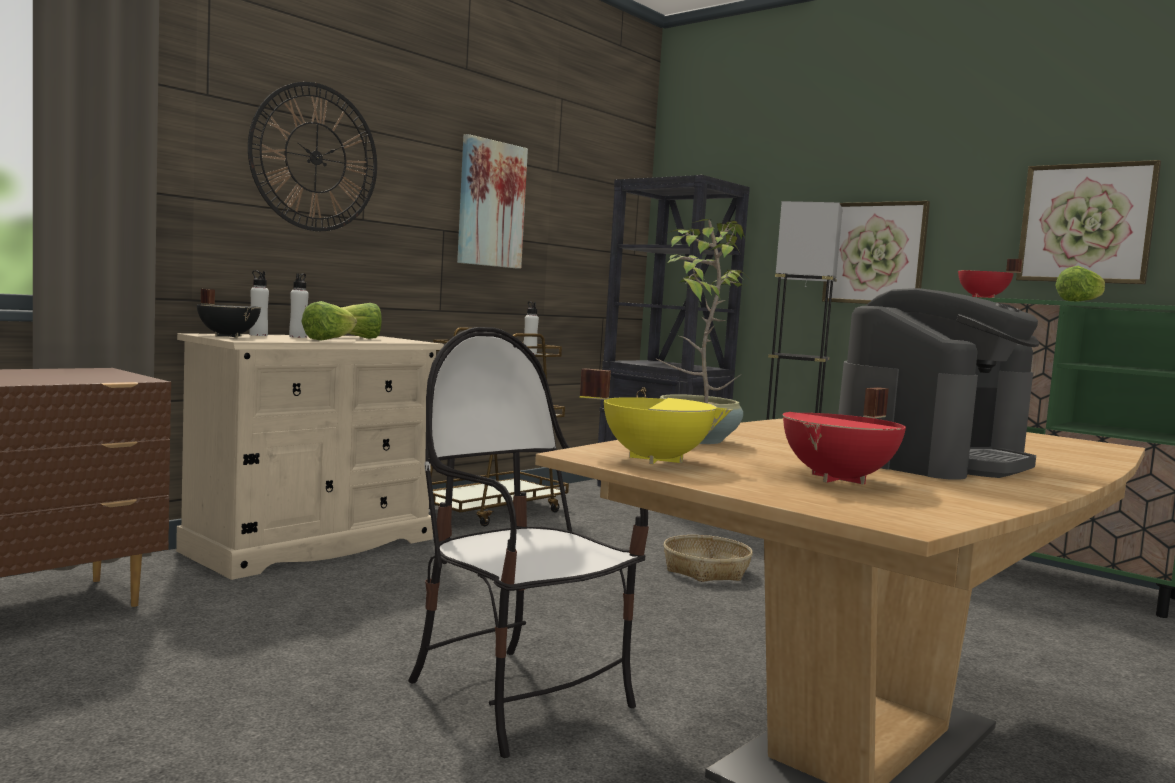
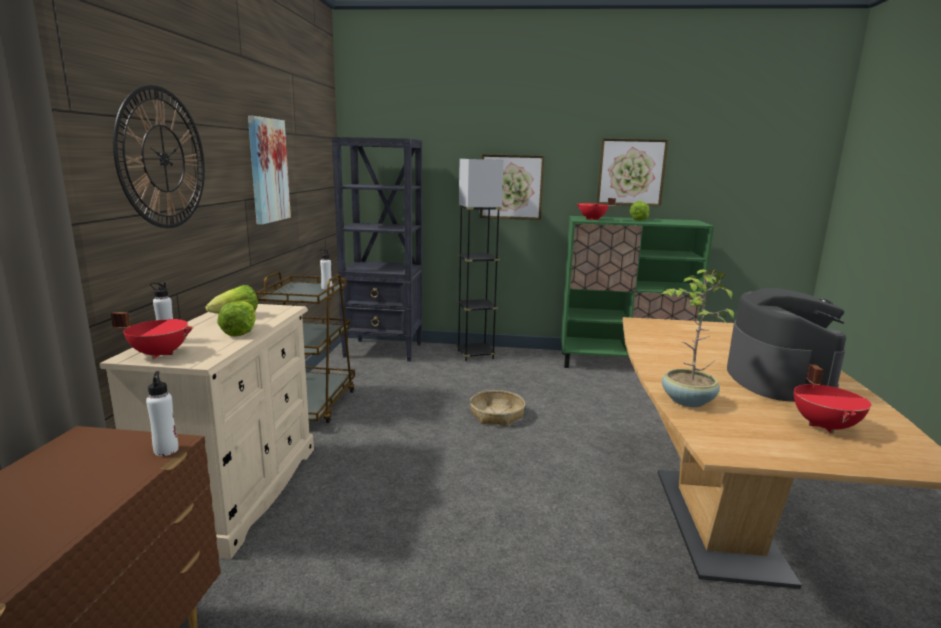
camera: 35 degrees left, 10 degrees up
(229, 336) = (160, 354): black cooking pot -> red cooking pot
(298, 337) = (201, 332): white bottle -> white bottle (166, 450)
(518, 697) = (556, 571): chair -> none
(655, 459) = (746, 441): yellow cooking pot -> none

